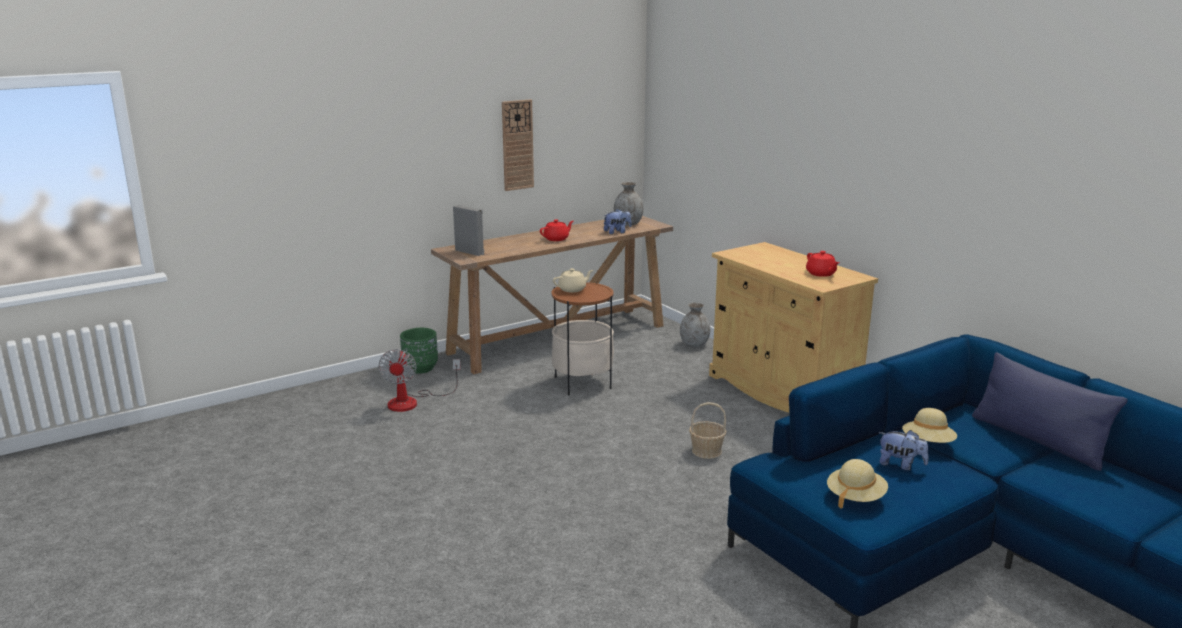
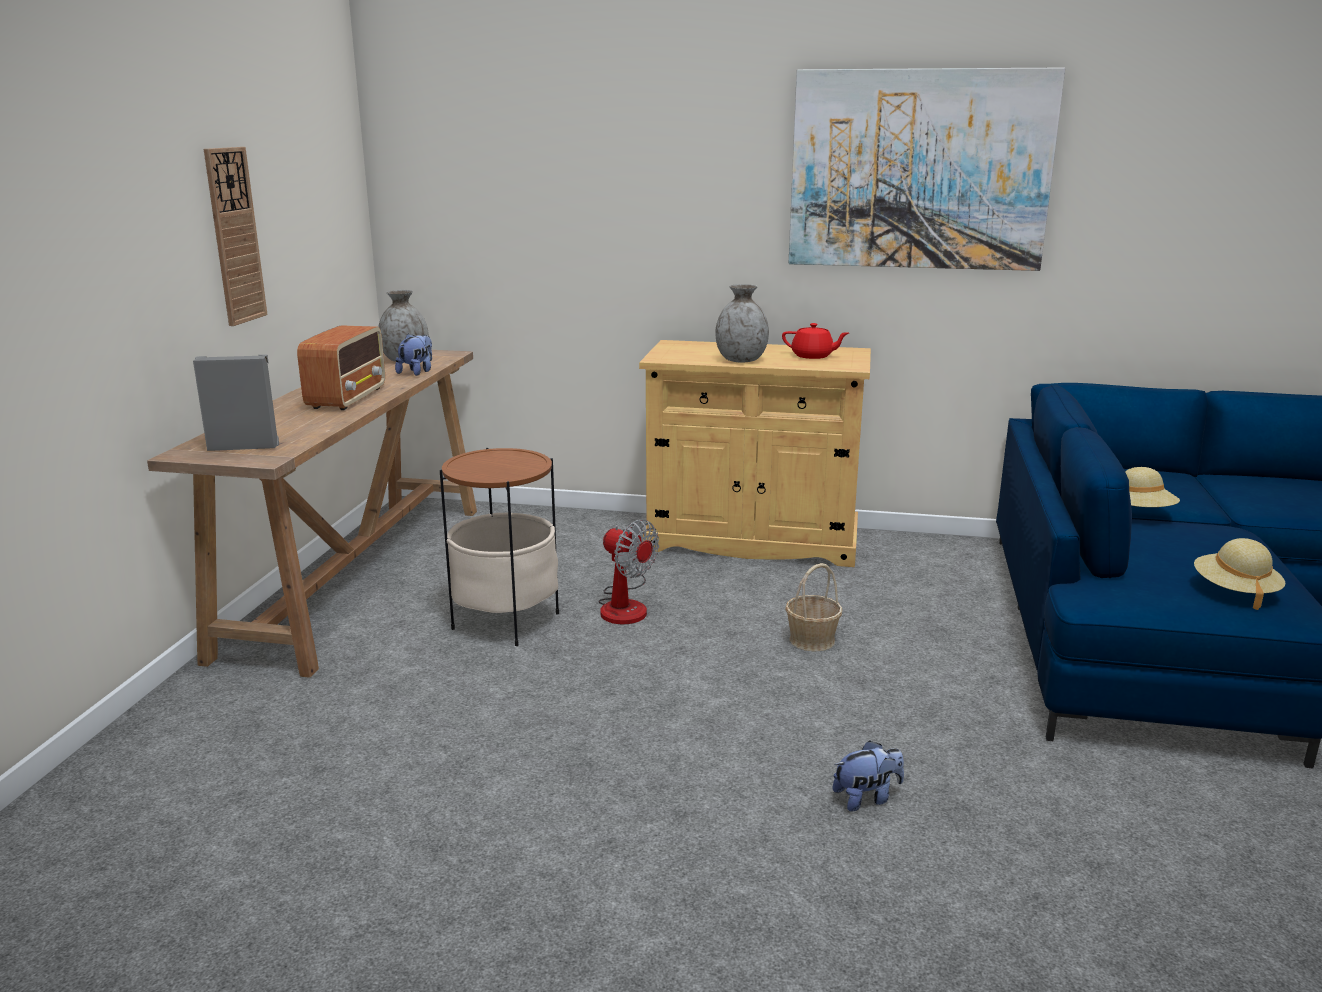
camera: 45 degrees left, 0 degrees up
(412, 402) = (274, 769): fan -> fan (625, 605)
(420, 368) = (189, 707): green planter -> none
(556, 239) = (347, 398): red teapot -> radio
(573, 289) = (478, 465): beige teapot -> none
(694, 344) = (557, 521): grey vase -> grey vase (741, 360)
(900, 465) = (1178, 542): plush toy -> plush toy (867, 798)
(916, 154) = (919, 170): none -> picture
(1037, 440) = (1185, 477): blue pillow -> none

